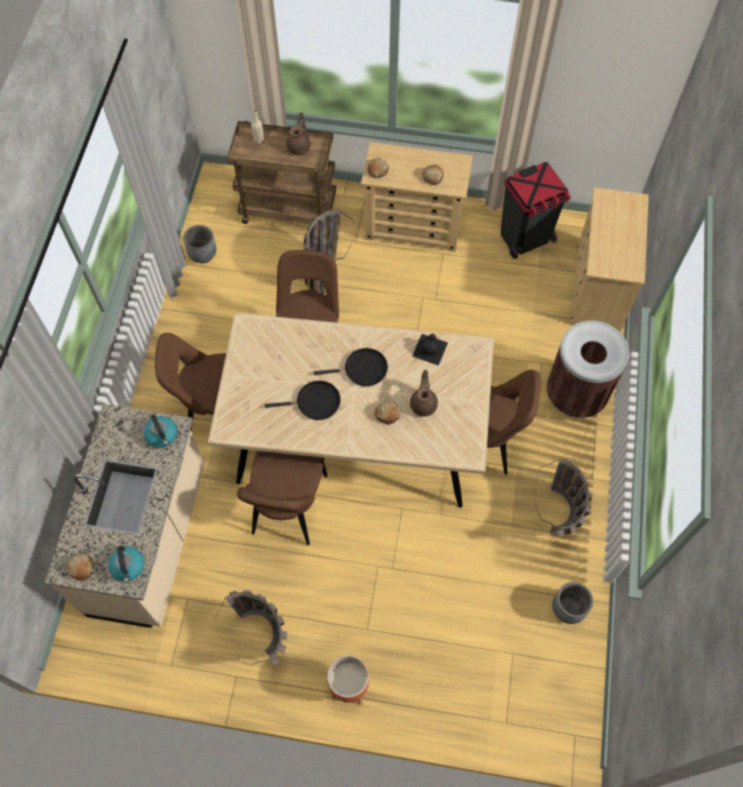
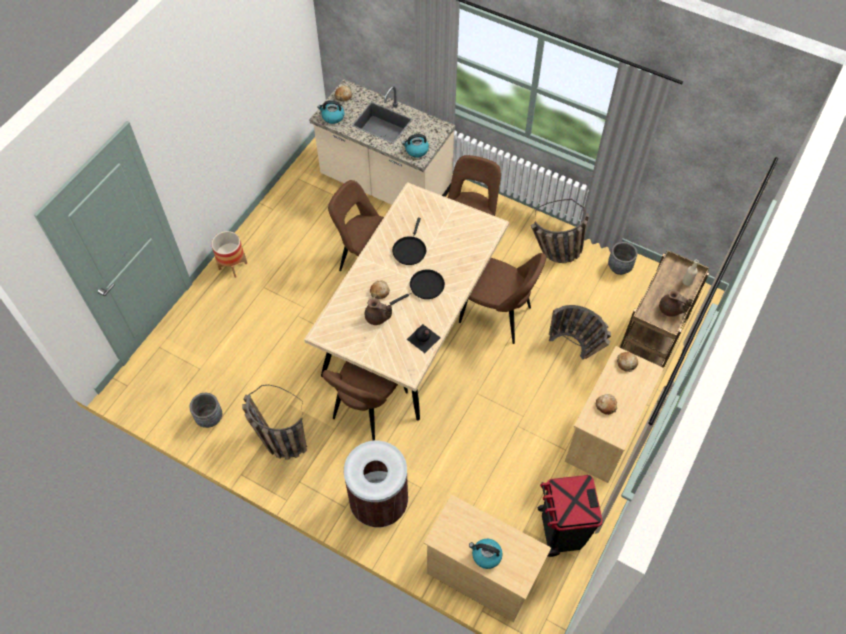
camera: 110 degrees right, 5 degrees down
(267, 639) = (287, 231): basket -> basket (555, 255)
(362, 369) = (424, 287): black frying pan -> black frying pan turned 135 degrees counterclockwise
(628, 231) = (486, 555): none -> kettle

